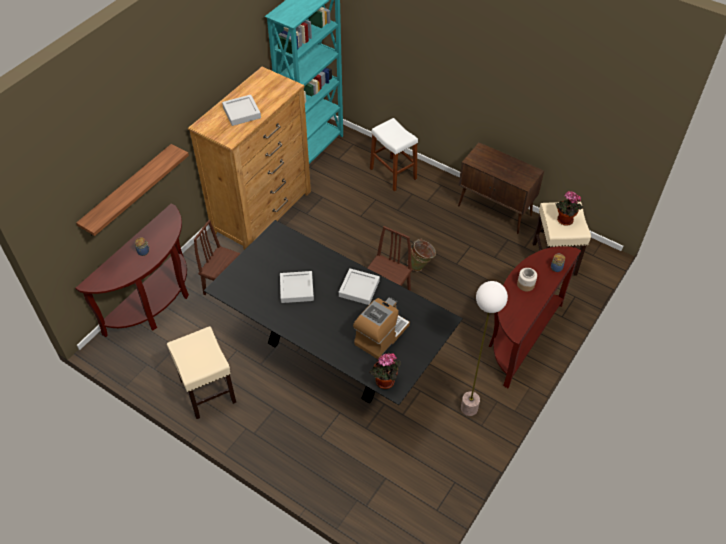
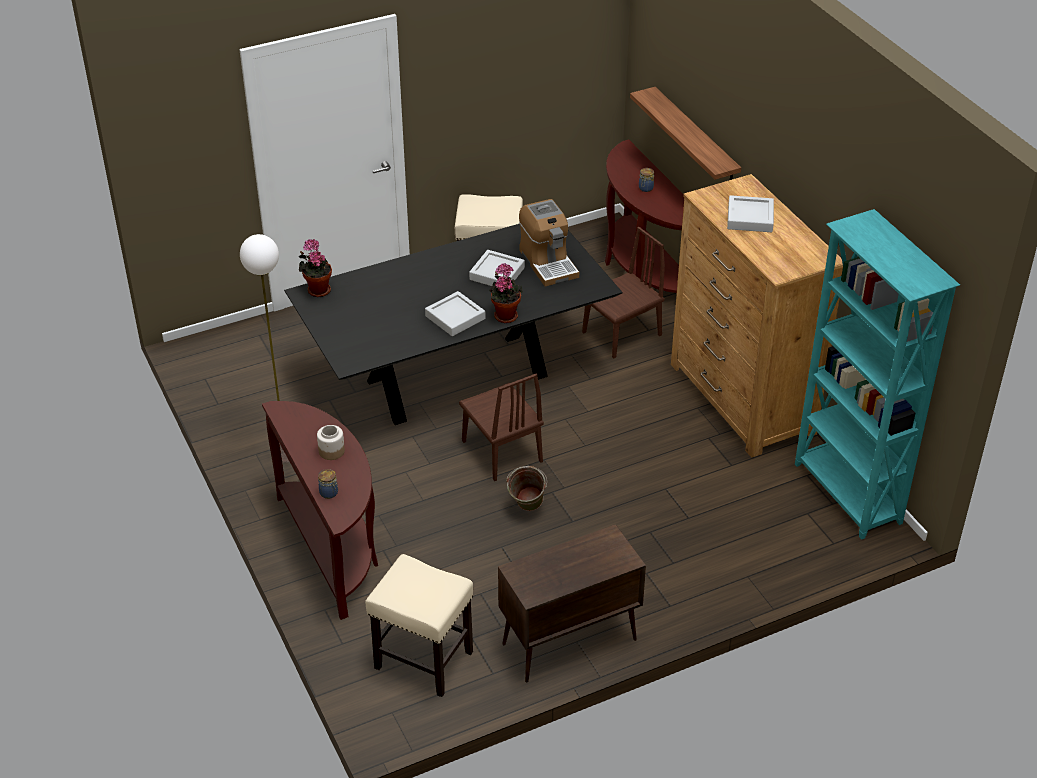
camera: 120 degrees right, 10 degrees down
(381, 335) = (376, 309): coffee machine -> coffee machine (548, 263)
(393, 174) = (732, 560): white stool -> none
(564, 221) = (415, 584): potted plant -> potted plant (505, 315)

